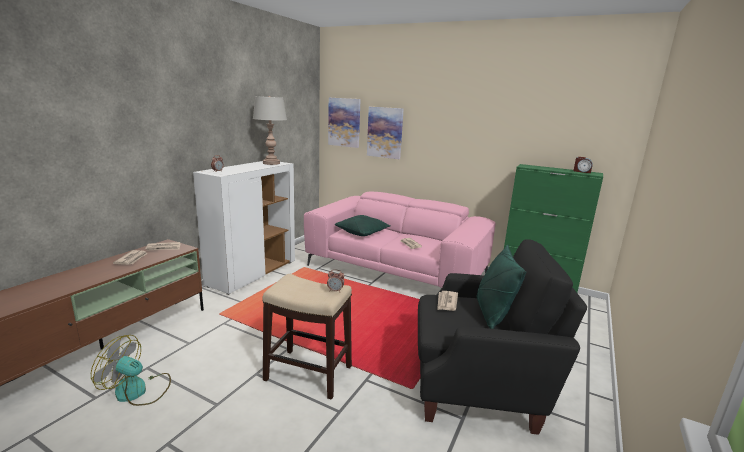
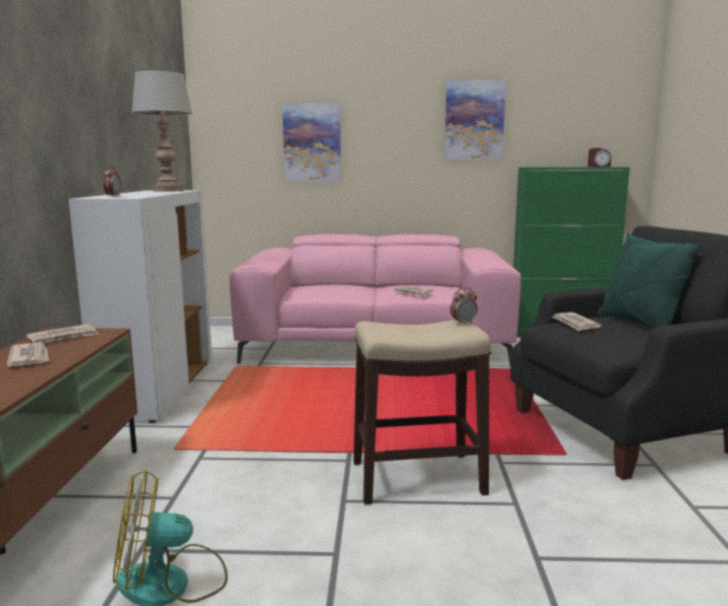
camera: 25 degrees left, 5 degrees down
(344, 122) = (238, 132): picture -> picture (474, 120)
(362, 232) = (326, 291): green pillow -> none

